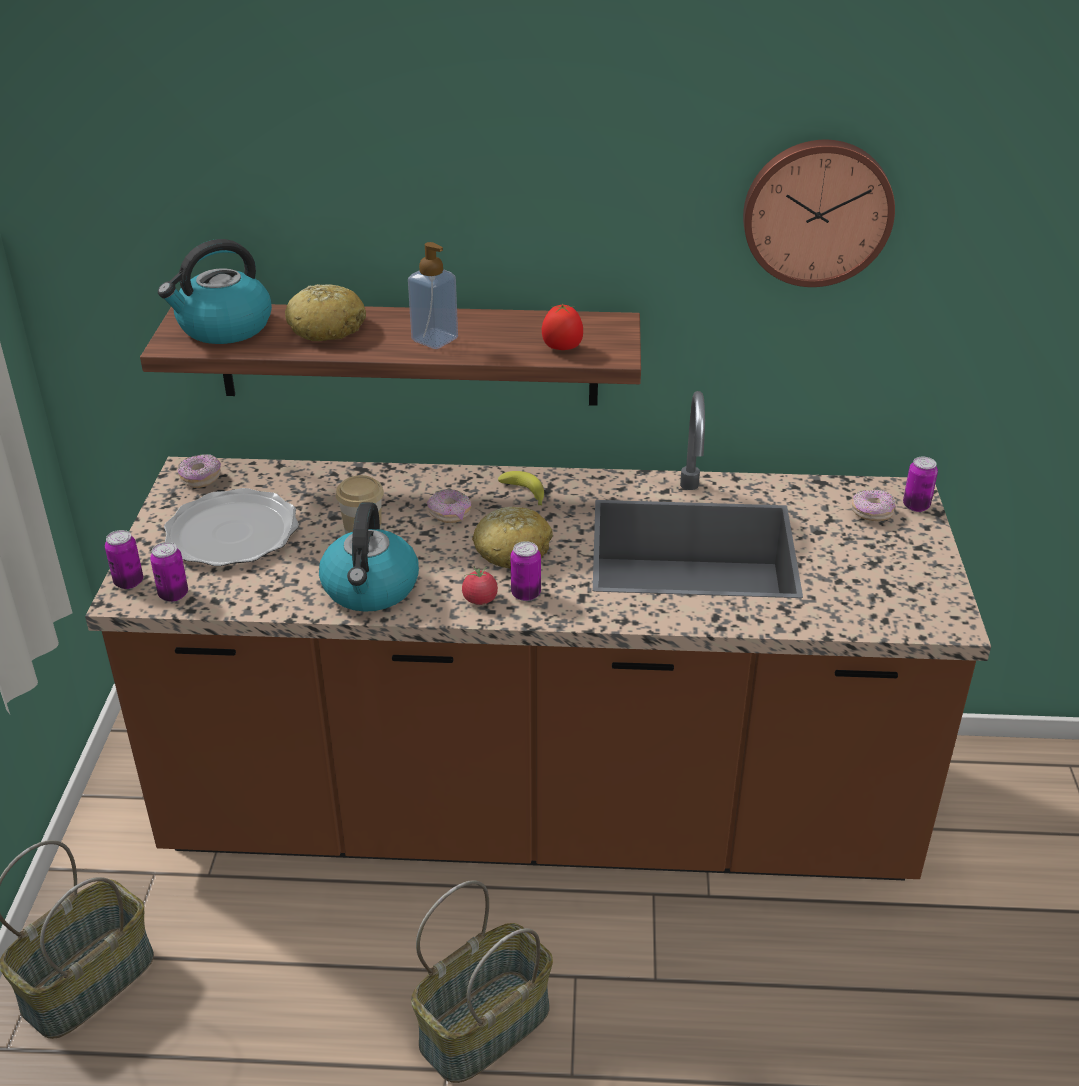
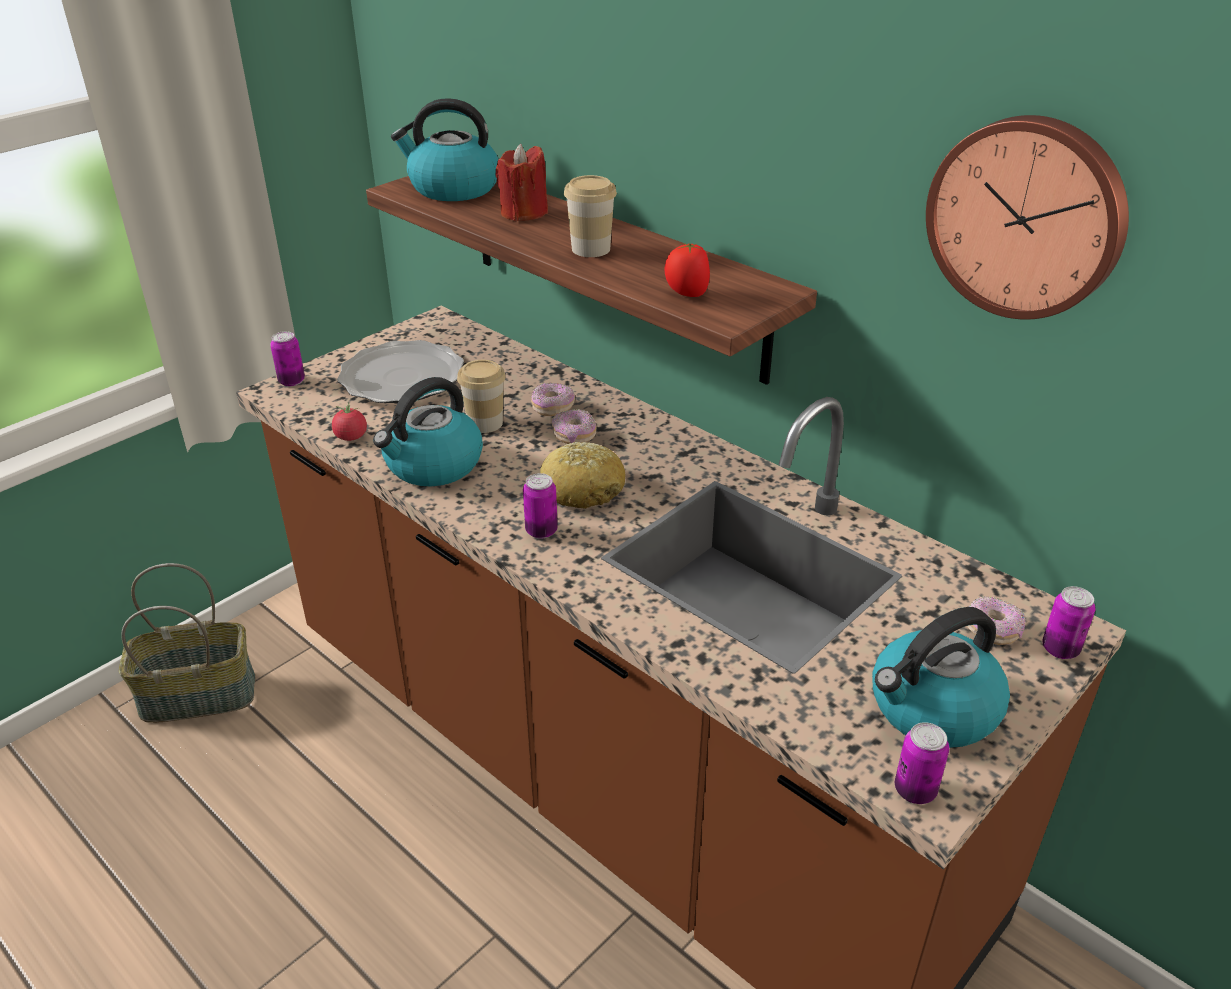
camera: 40 degrees right, 0 degrees up
(173, 594) = (304, 403): can -> can (915, 790)
(201, 479) = (438, 330): donut -> donut (553, 408)
(327, 328) = (523, 213): bread -> red candle
(434, 339) = (591, 249): soap dispenser -> cup
(480, 599) = (499, 516): tomato -> tomato (351, 437)
(484, 1025) = (389, 920): basket -> none
(525, 495) = (658, 449): banana -> none
(896, 576) = (932, 709): none -> kettle

